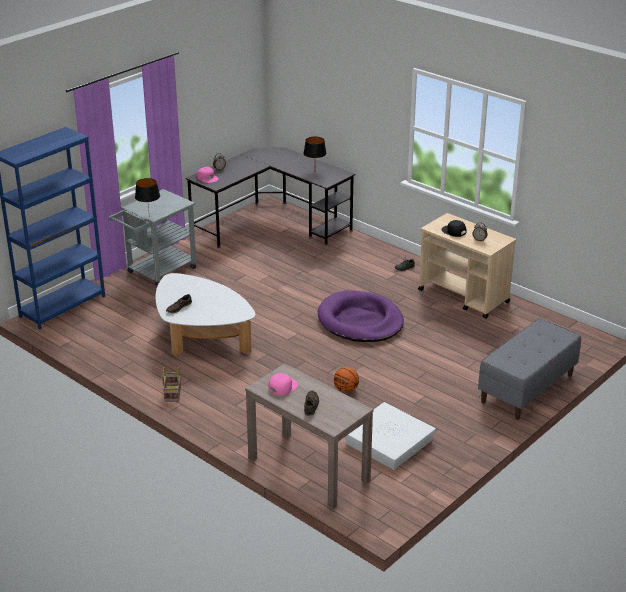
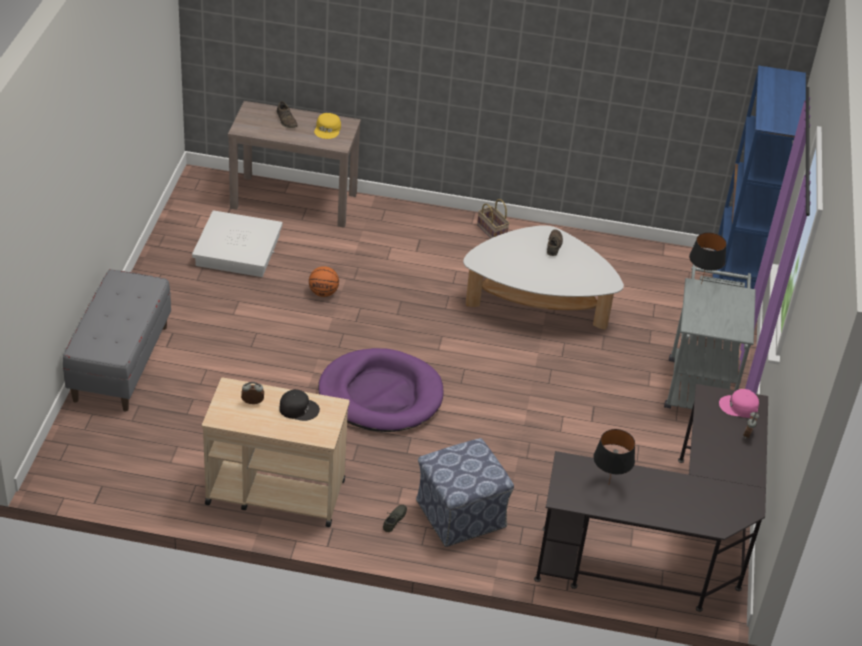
camera: 145 degrees right, 10 degrees up
(282, 386) = (328, 129): pink cap -> yellow cap
(366, 260) = (460, 514): none -> ottoman

